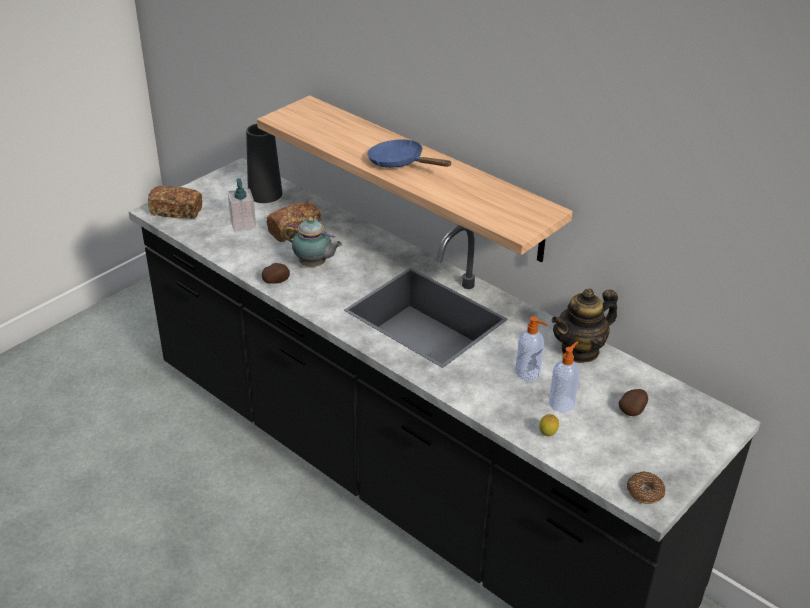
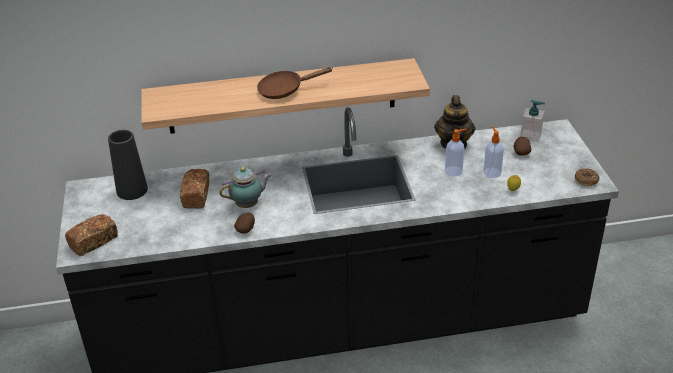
camera: 50 degrees left, 0 degrees up
(243, 224) = (156, 216): soap dispenser -> soap dispenser (531, 135)
(400, 163) = (285, 90): blue frying pan -> brown frying pan

